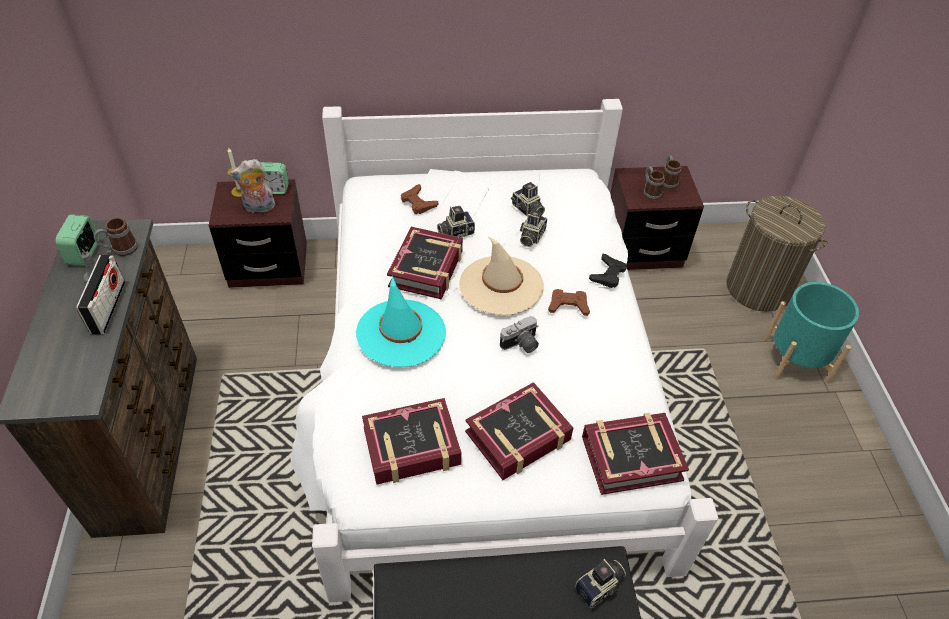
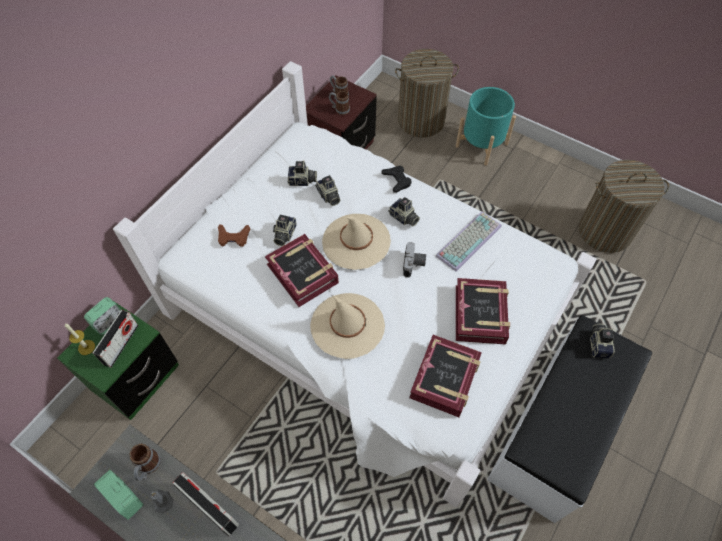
camera: 50 degrees left, 10 degrees up
(258, 208) = (121, 344): plush toy -> radio
(268, 265) = (136, 378): brown nightstand -> green nightstand
(401, 333) = (347, 325): turquoise hat -> beige hat
(568, 305) = (403, 218): brown game controller -> camera
(602, 374) = (468, 239): none -> keyboard
(631, 457) = (536, 268): book -> none
(830, 559) = (604, 231): none -> laundry basket

